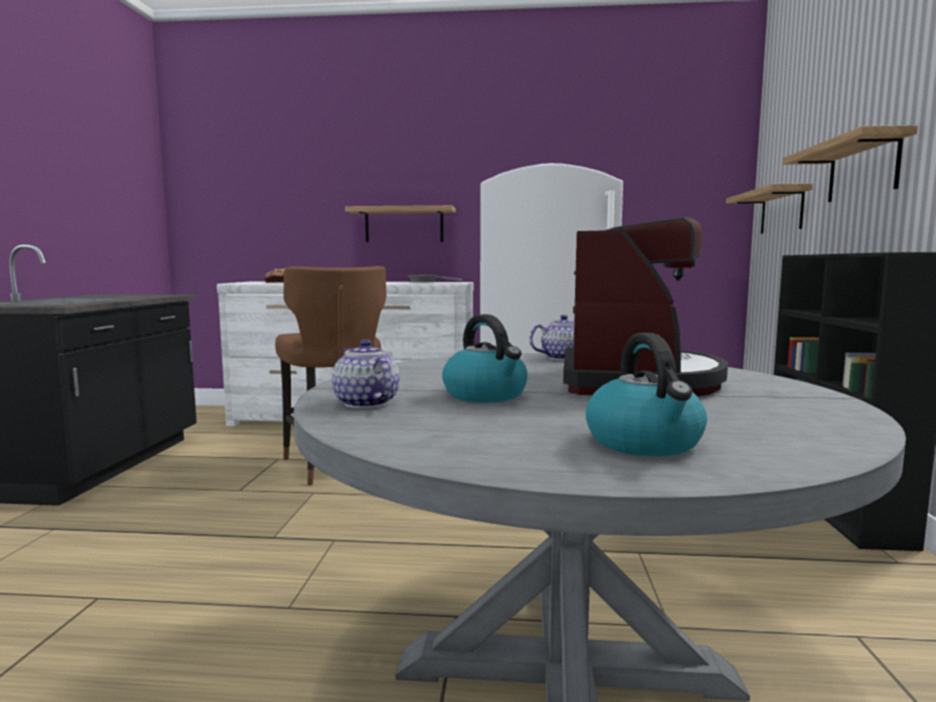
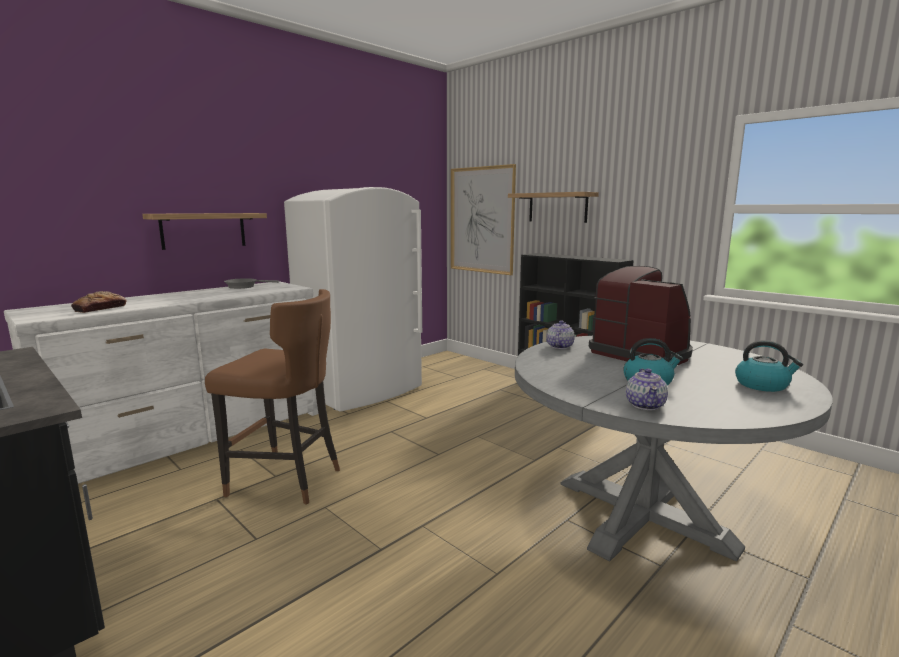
camera: 50 degrees left, 5 degrees up
(366, 403) = (645, 405): teapot -> teapot turned 90 degrees counterclockwise
(781, 211) = (481, 220): shelf -> picture

